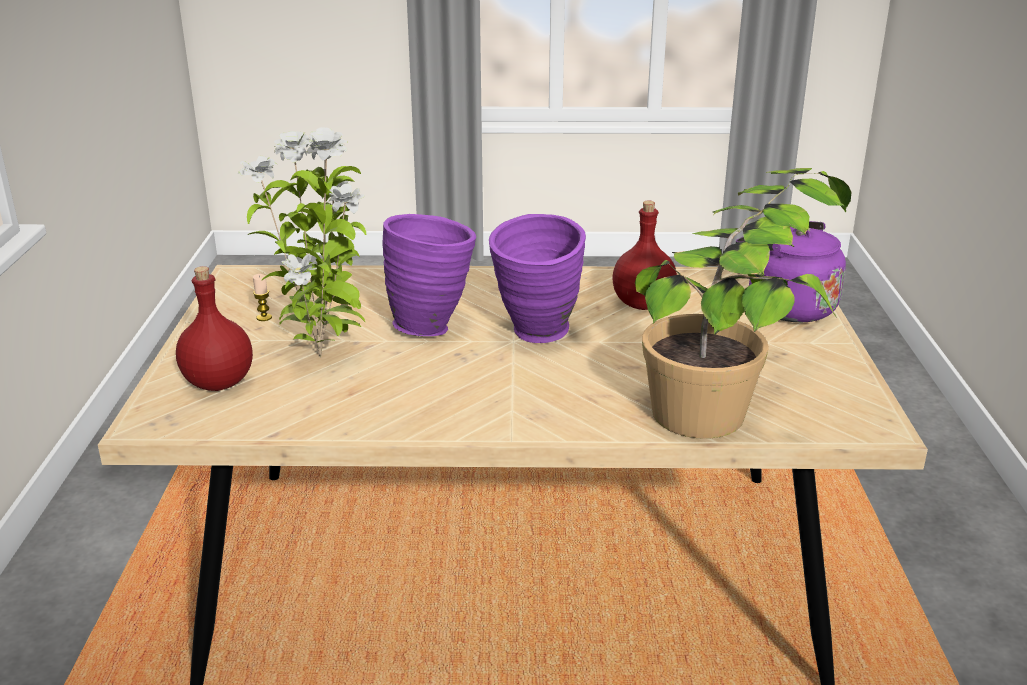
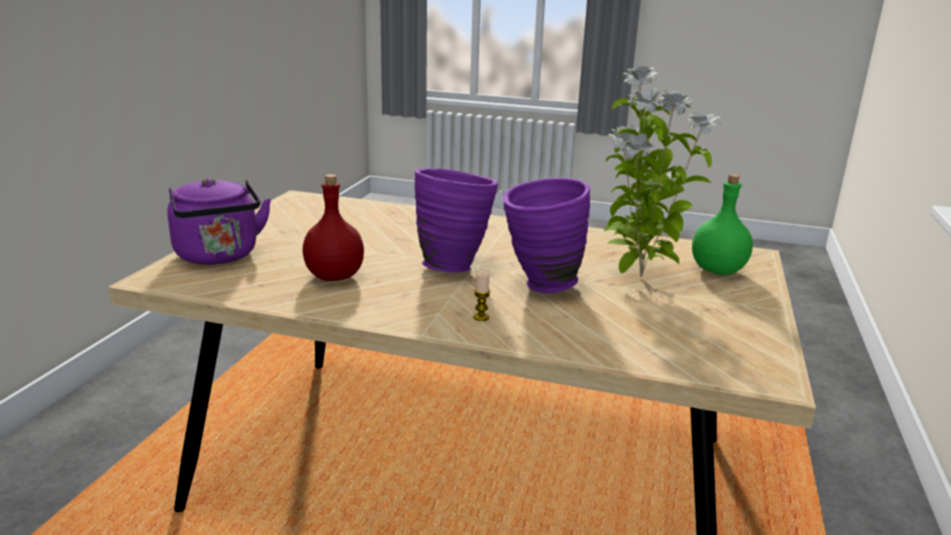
camera: 165 degrees left, 5 degrees down
(217, 383) = (718, 270): red bottle -> green bottle
(264, 317) = (707, 318): candle -> candle (481, 317)
(733, 399) = (358, 216): potted plant -> none

